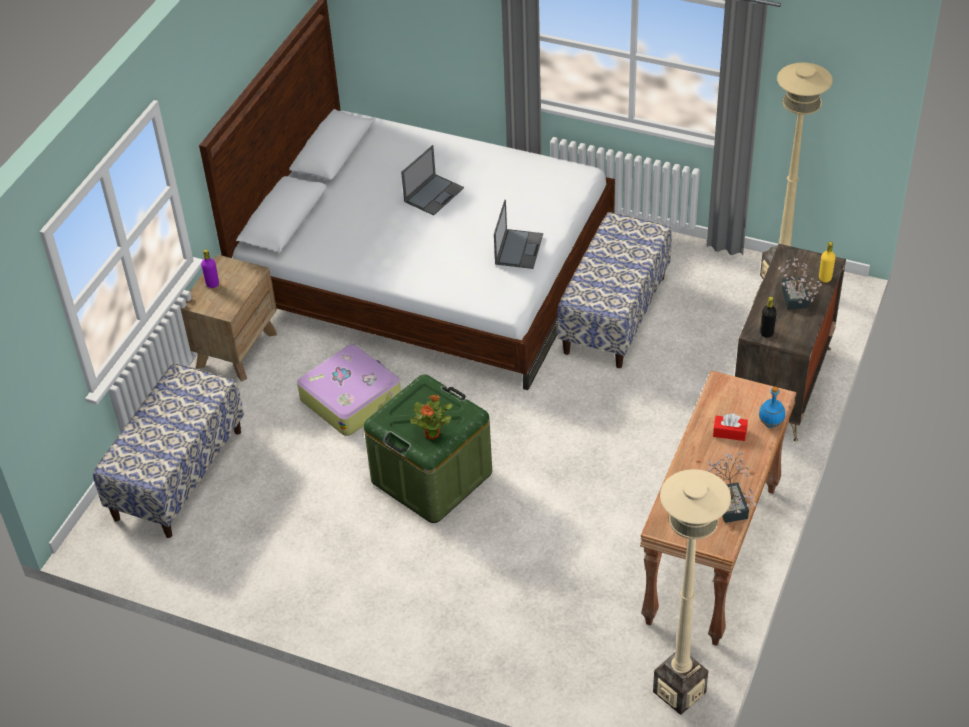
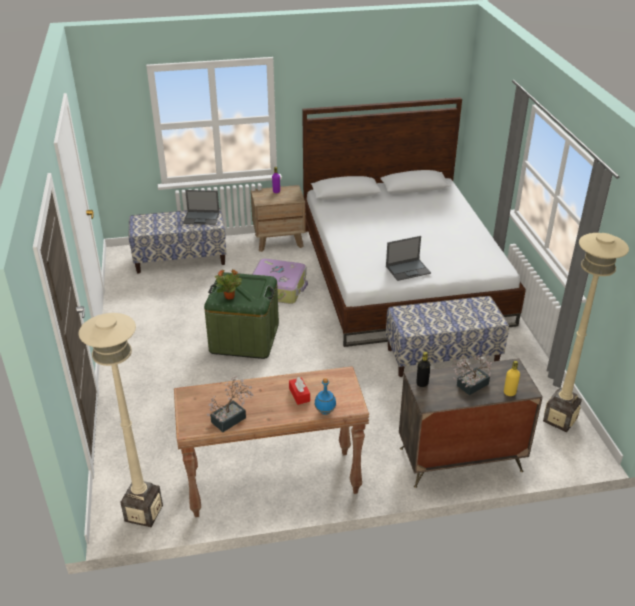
camera: 55 degrees right, 10 degrees down
(434, 194) = (419, 227): laptop -> laptop (202, 218)

